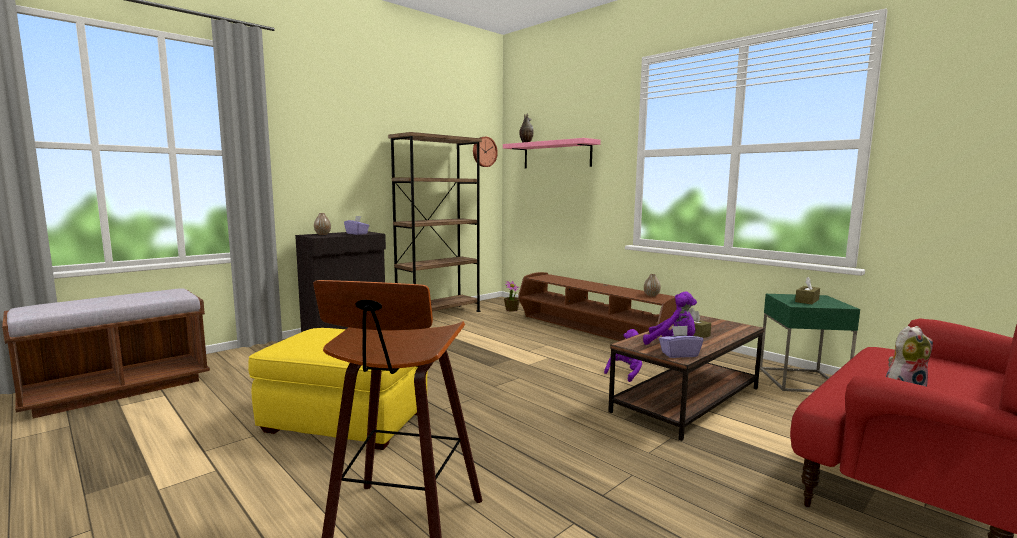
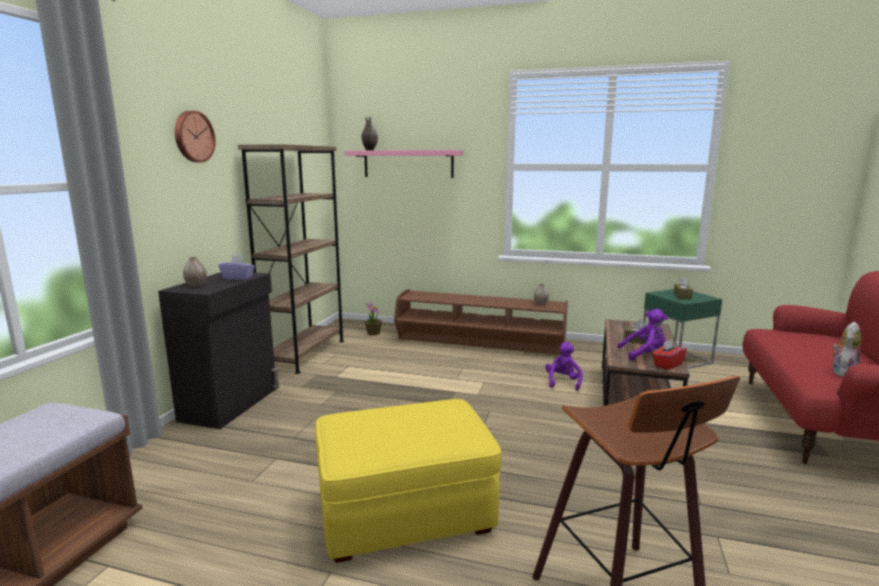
camera: 30 degrees left, 5 degrees up
(484, 152) = (317, 158): wall clock -> wall clock (193, 136)
(679, 354) = (667, 364): purple tissue box -> red tissue box

